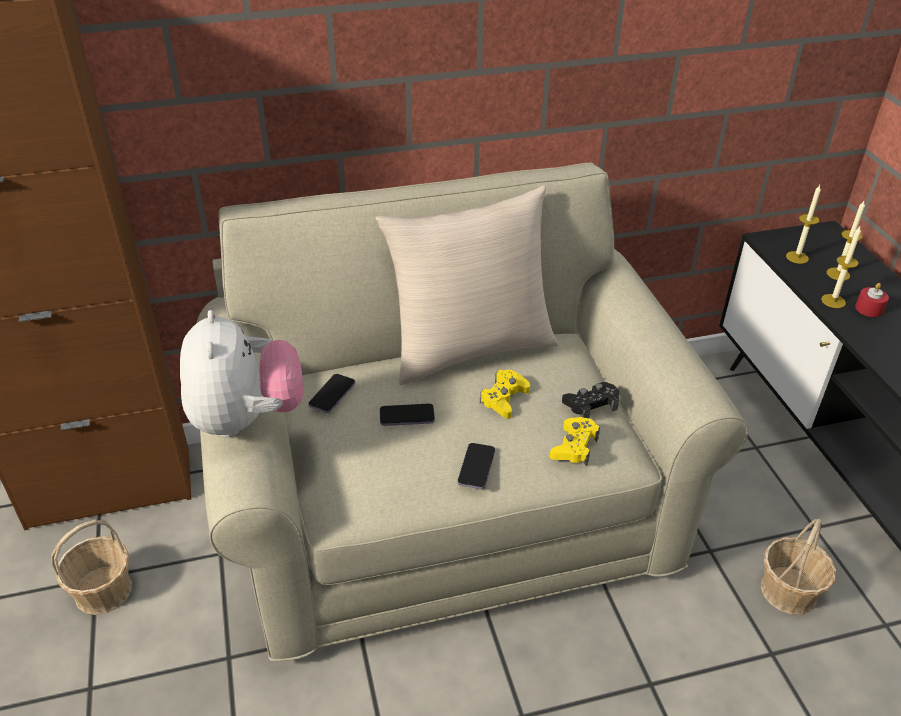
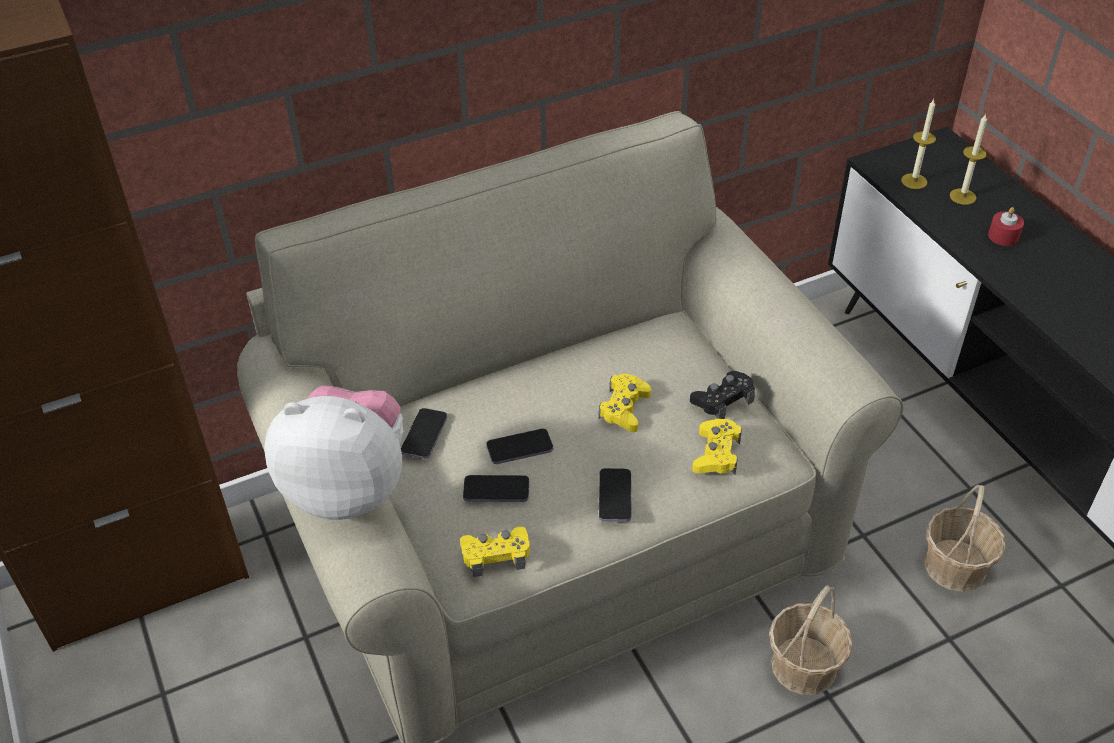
camera: 10 degrees left, 5 degrees up
(104, 591) = (178, 707): basket -> basket (804, 666)
(246, 419) = (349, 487): plush toy -> plush toy turned 60 degrees counterclockwise
(361, 498) = (496, 555): none -> yellow game controller
(377, 446) = (496, 490): none -> phone
(470, 349) = (569, 352): beige pillow -> none
(833, 301) = (963, 232): candle -> none

